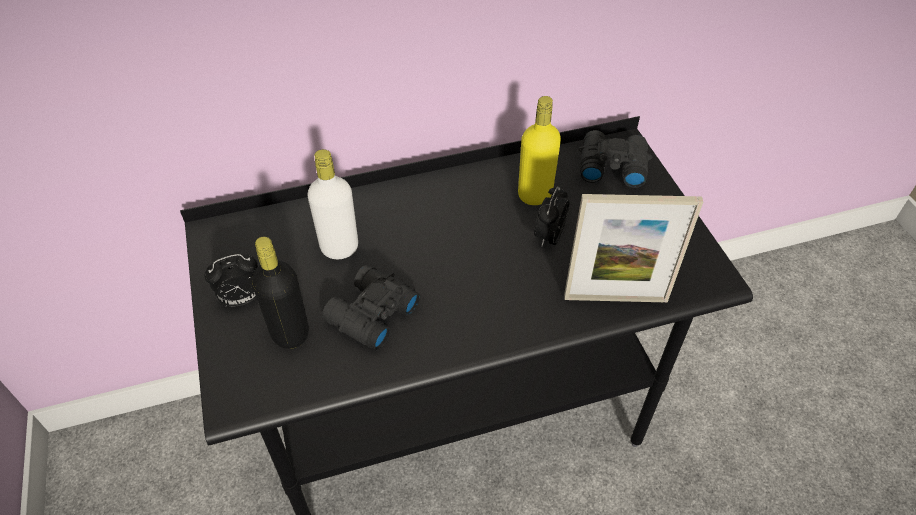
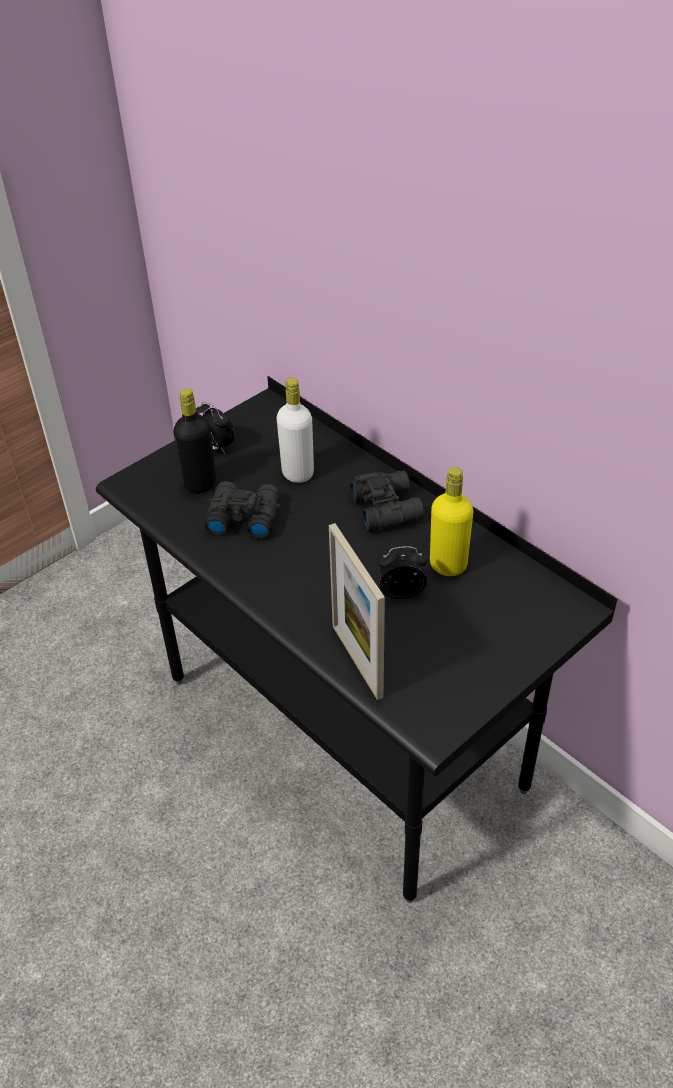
camera: 65 degrees right, 5 degrees down
(611, 166) = (534, 607): black binoculars -> black binoculars (387, 507)

